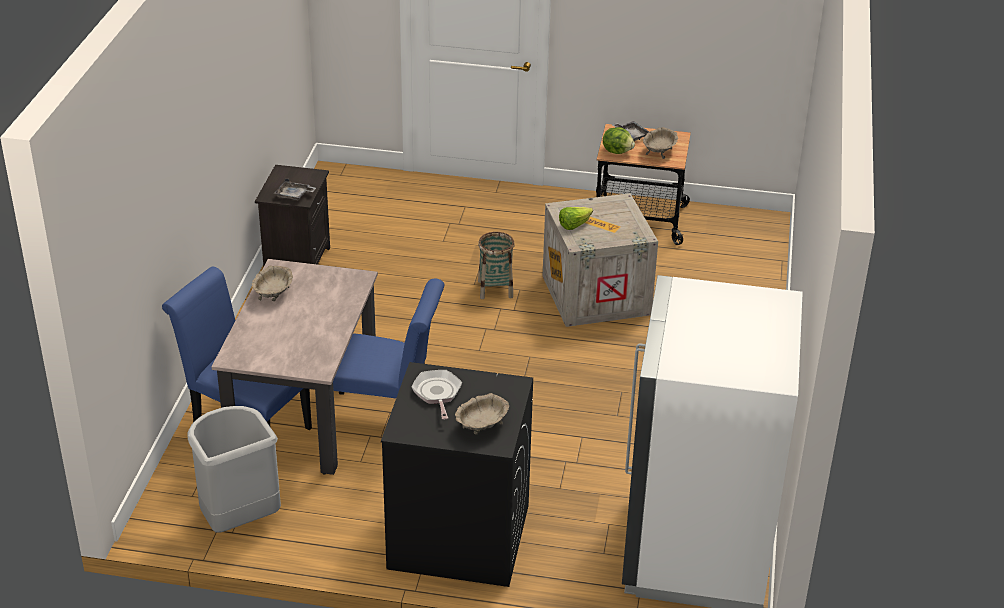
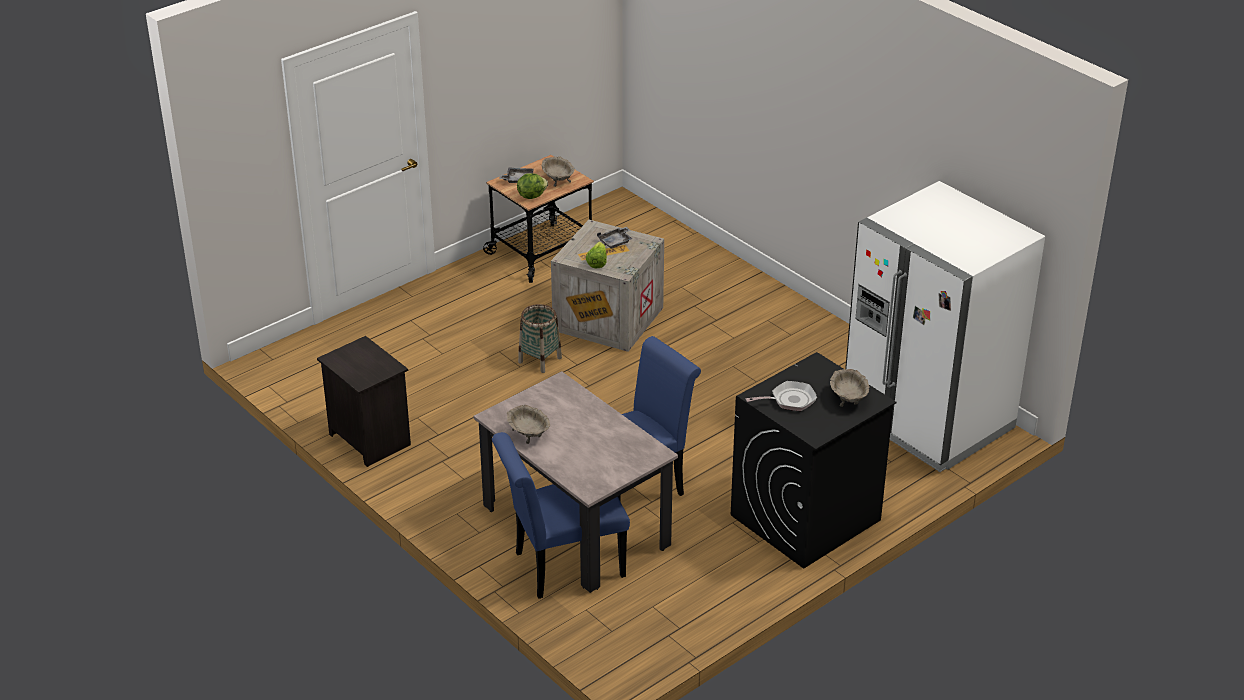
camera: 50 degrees left, 0 degrees up
(239, 520) = (668, 618): grey trash can -> none
(294, 195) = (379, 368): grey tray -> grey tray (616, 242)
(437, 394) = (789, 400): frying pan -> frying pan turned 135 degrees clockwise

